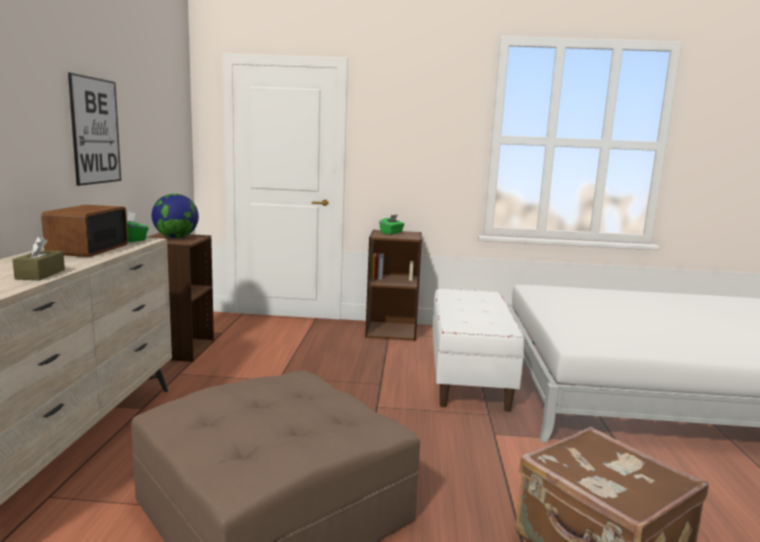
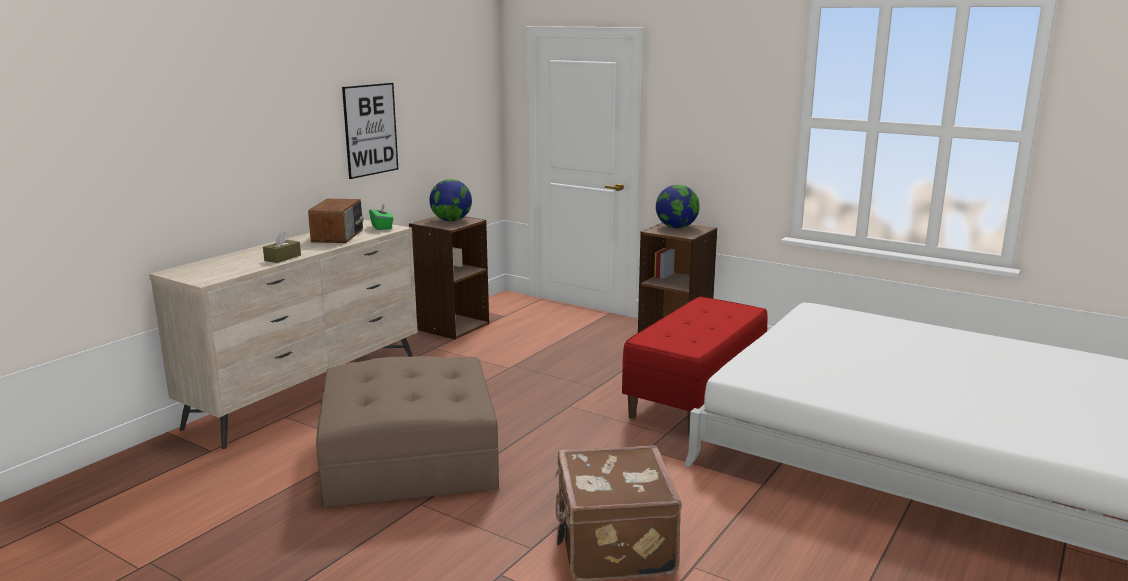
camera: 30 degrees right, 5 degrees up
(87, 249) = (339, 236): radio -> radio turned 150 degrees clockwise
(391, 233) = (676, 227): green tissue box -> globe
(469, 376) = (696, 397): white bench -> red bench

